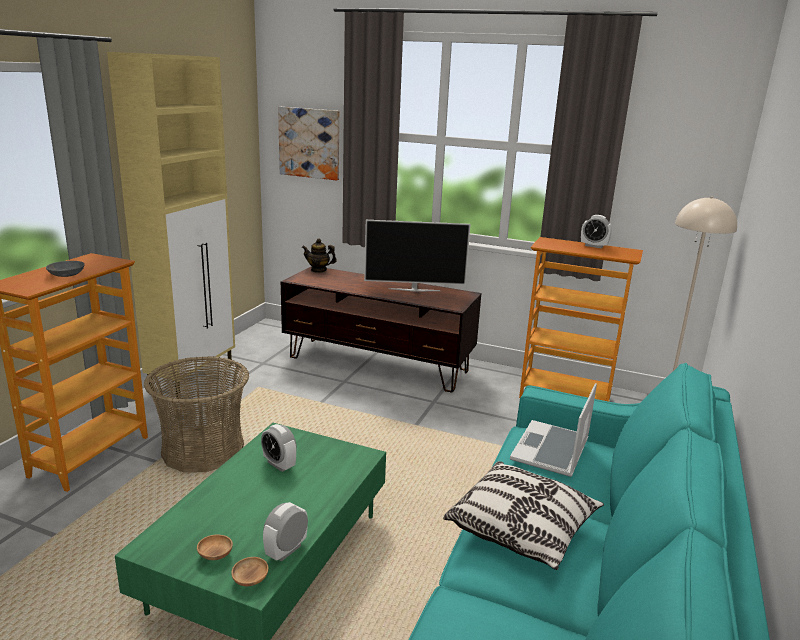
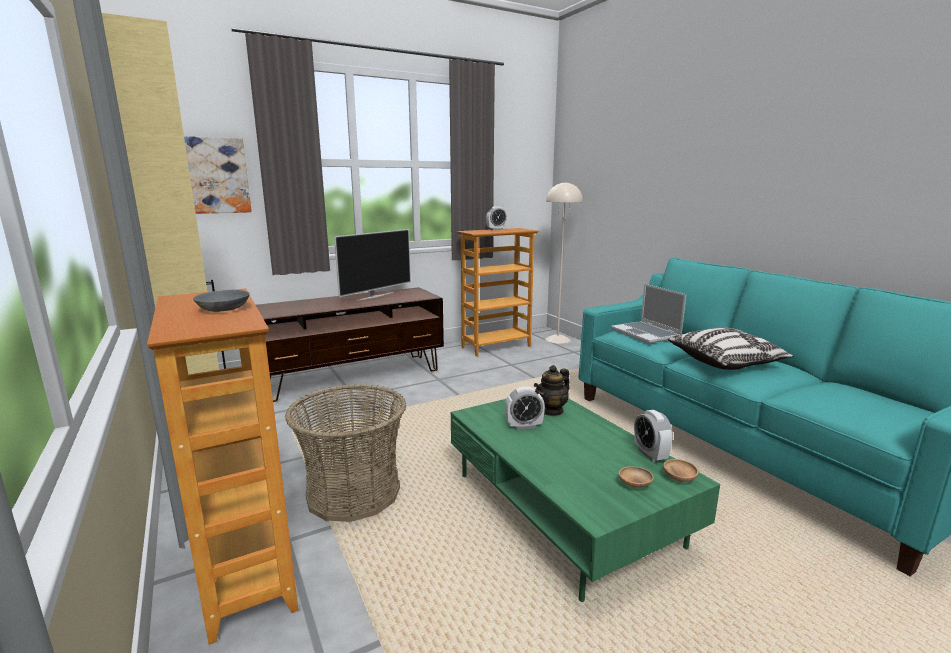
camera: 50 degrees left, 5 degrees down
(318, 270) = (262, 306): teapot -> teapot (551, 410)

